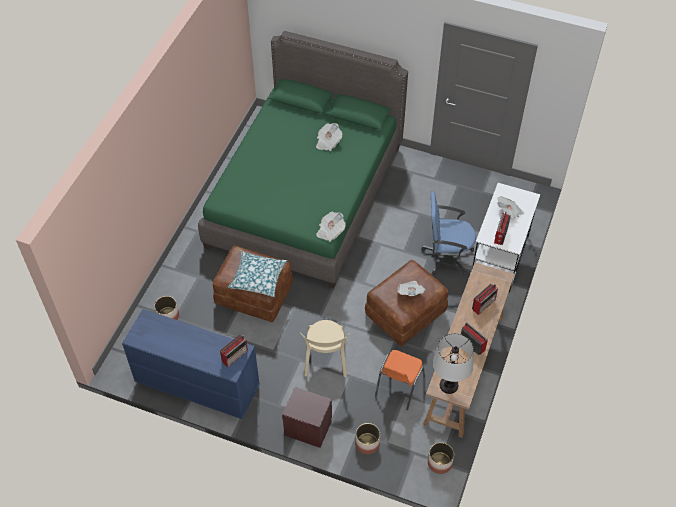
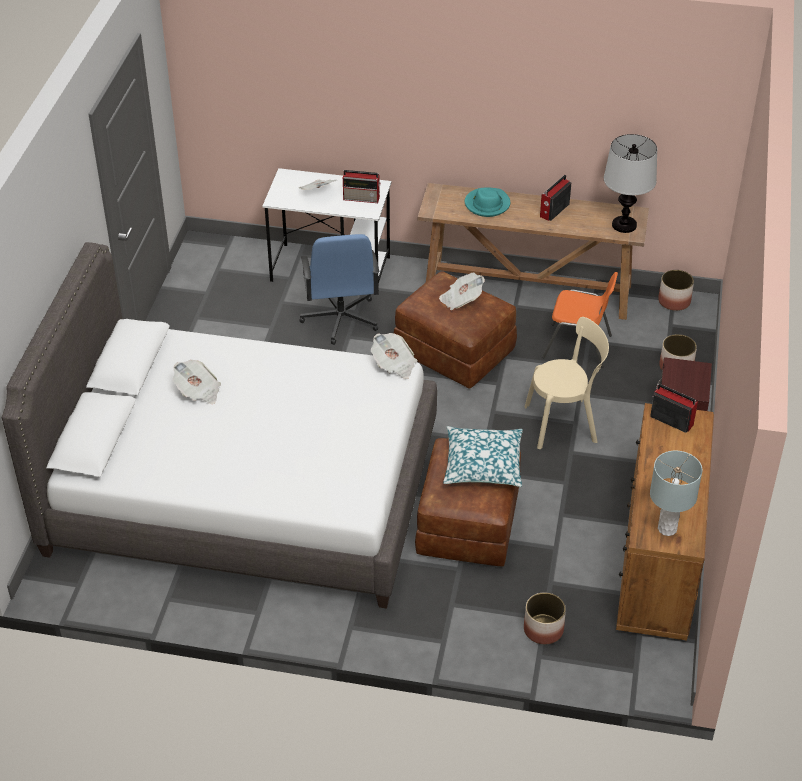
camera: 100 degrees left, 10 degrees down
(148, 330) = (667, 529): none -> grey table lamp
(196, 384) = (657, 564): blue dresser -> brown dresser
(305, 196) = (243, 492): green bed -> white bed
(484, 304) = (487, 204): radio -> turquoise hat

